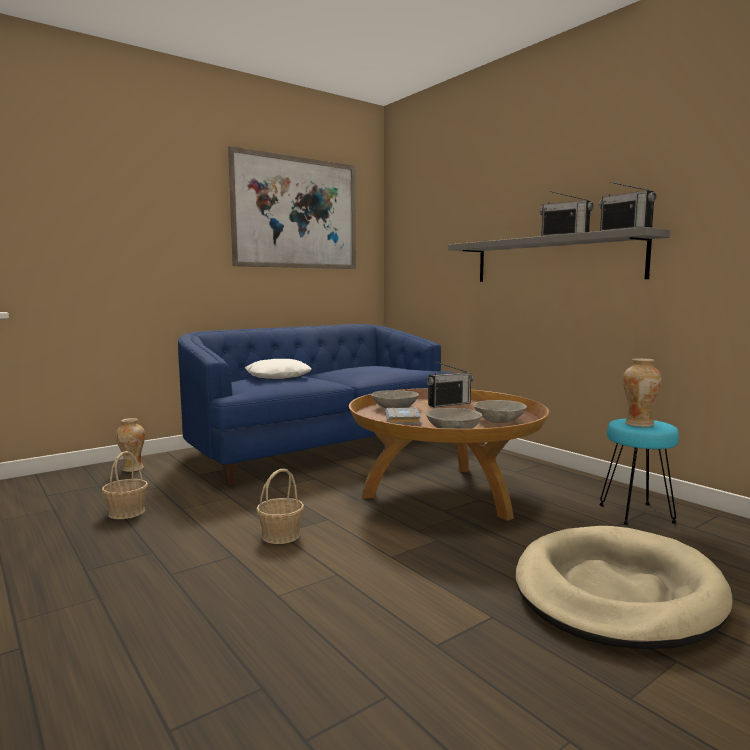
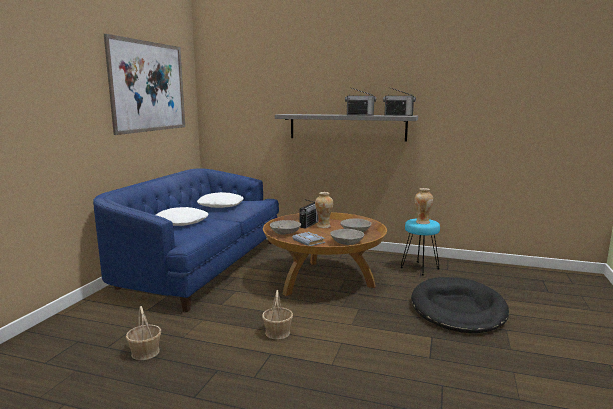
camera: 35 degrees left, 5 degrees up
(132, 468) = (81, 320): vase -> vase (323, 226)
(361, 368) = (221, 205): none -> white pillow
(616, 592) = (458, 309): beige dog bed -> black dog bed

